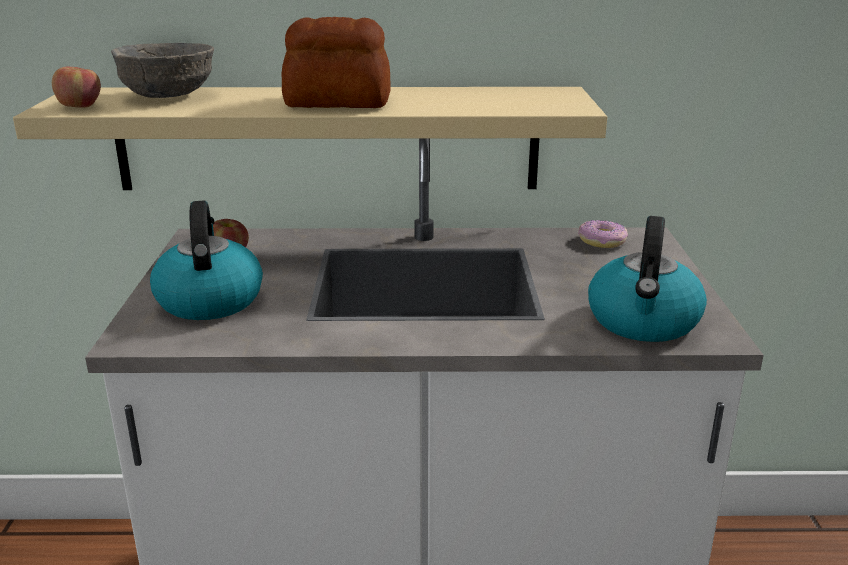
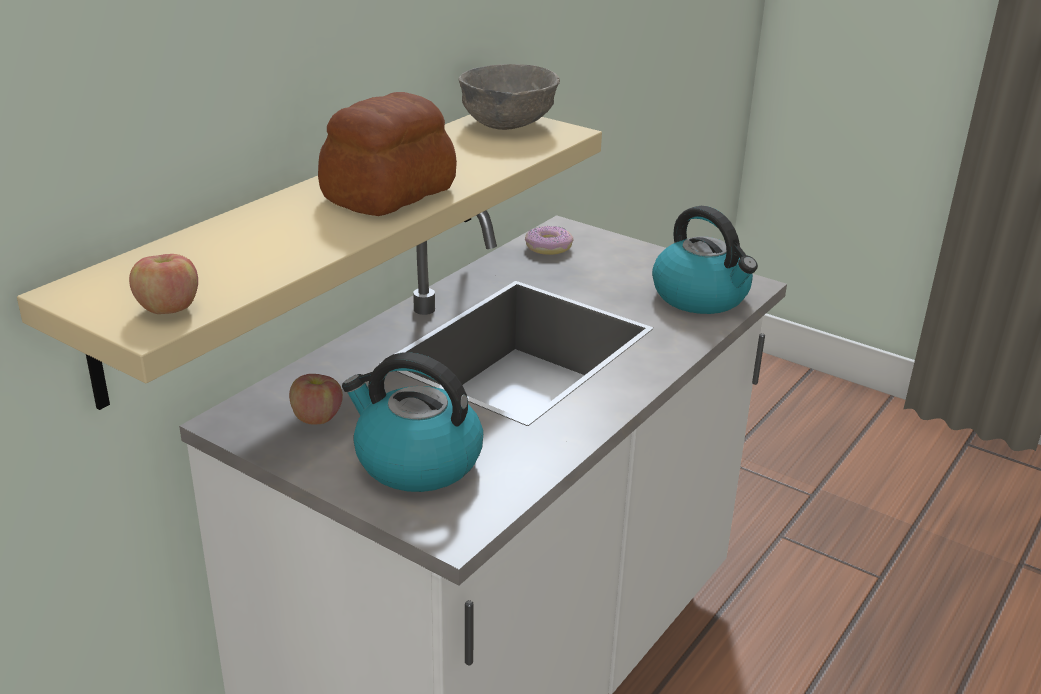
camera: 55 degrees left, 5 degrees up
(167, 96) = (203, 255): grey bowl -> grey bowl (508, 124)

